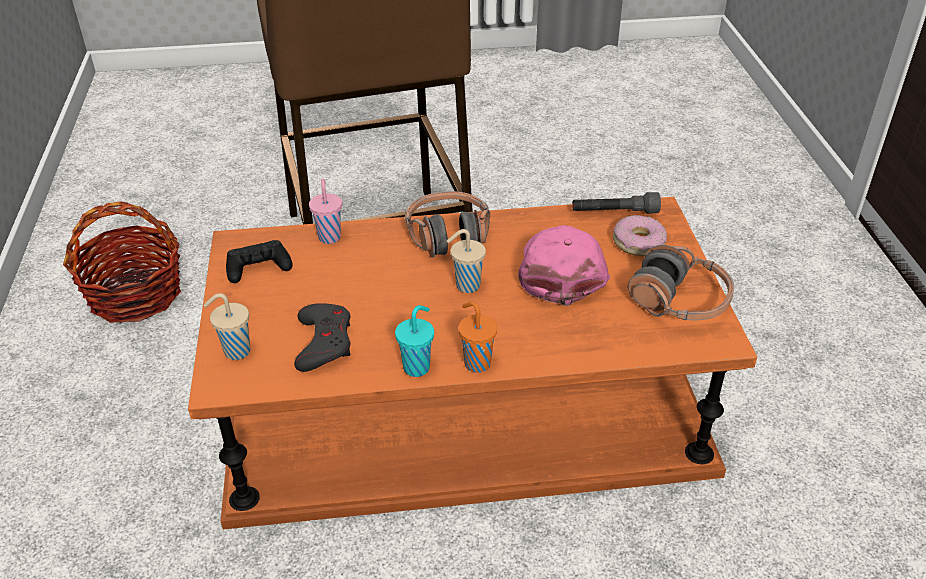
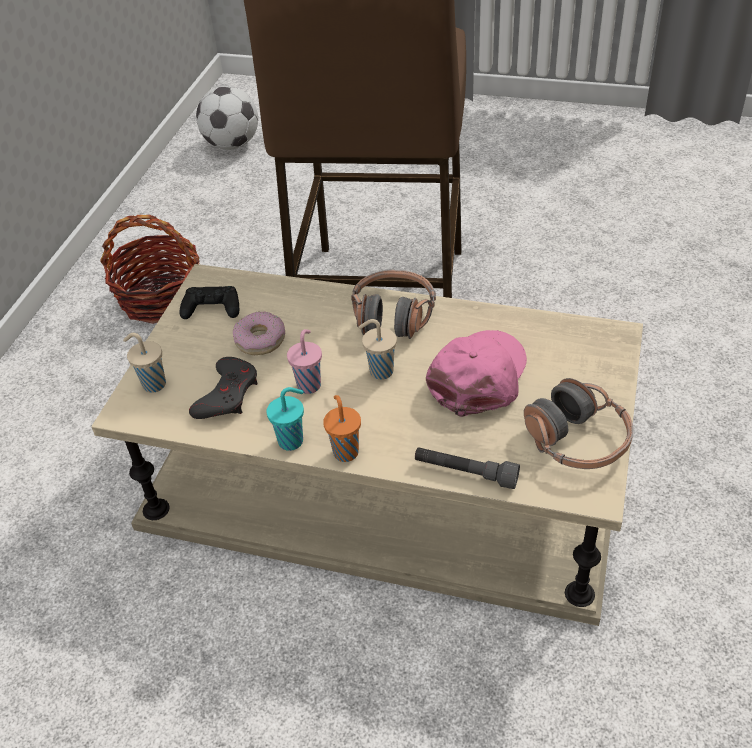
camera: 25 degrees right, 5 degrees up
(141, 136) = (232, 144): none -> football
(329, 236) = (287, 291): pink cup -> pink cup (309, 384)
(461, 409) = (381, 480): orange coffee table -> beige coffee table
(614, 212) = (568, 327): grey flashlight -> grey flashlight (465, 473)
(638, 243) = (573, 366): donut -> donut (260, 340)

